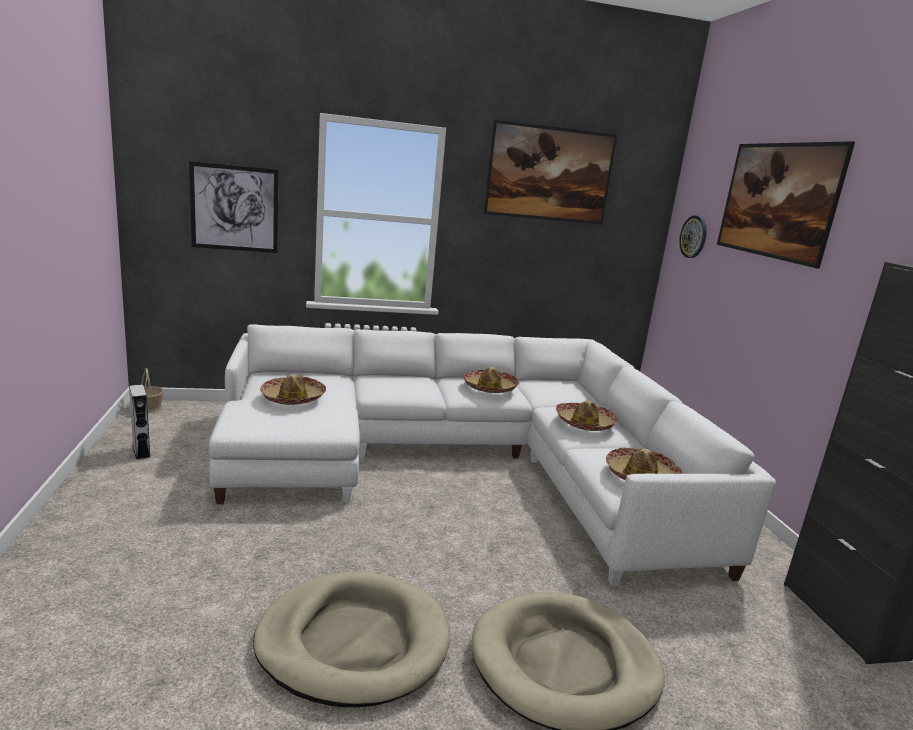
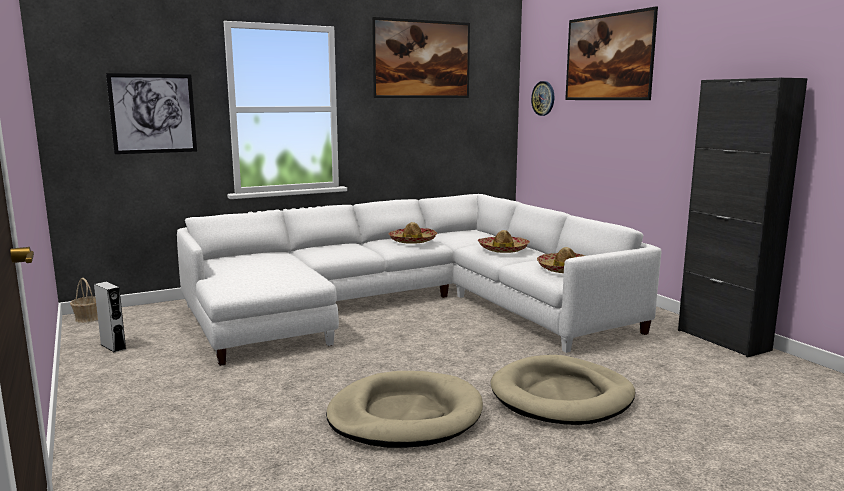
camera: 15 degrees left, 5 degrees down
(293, 398) = (258, 268): hat -> none

